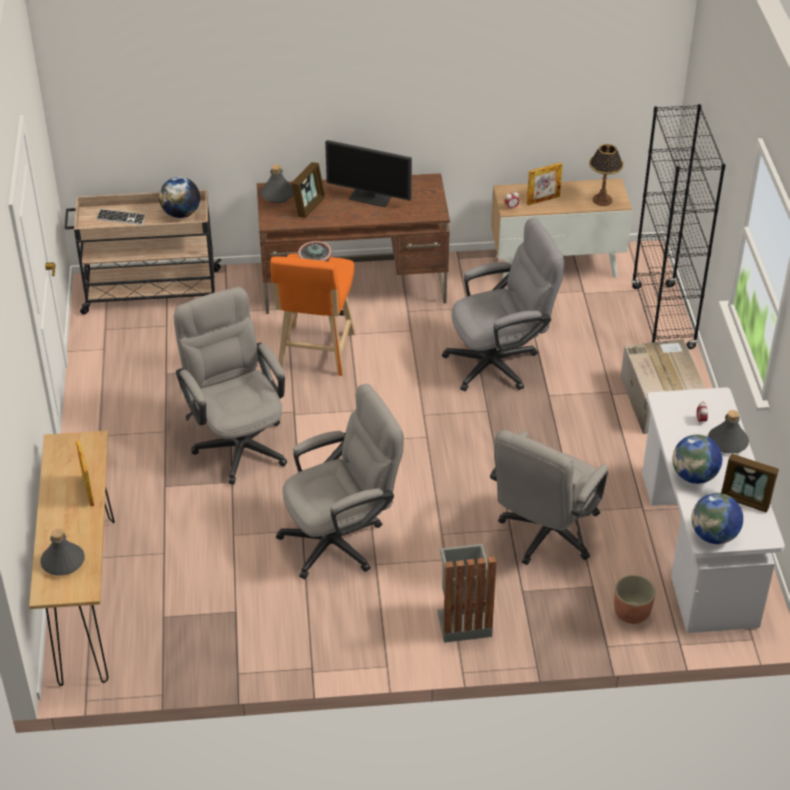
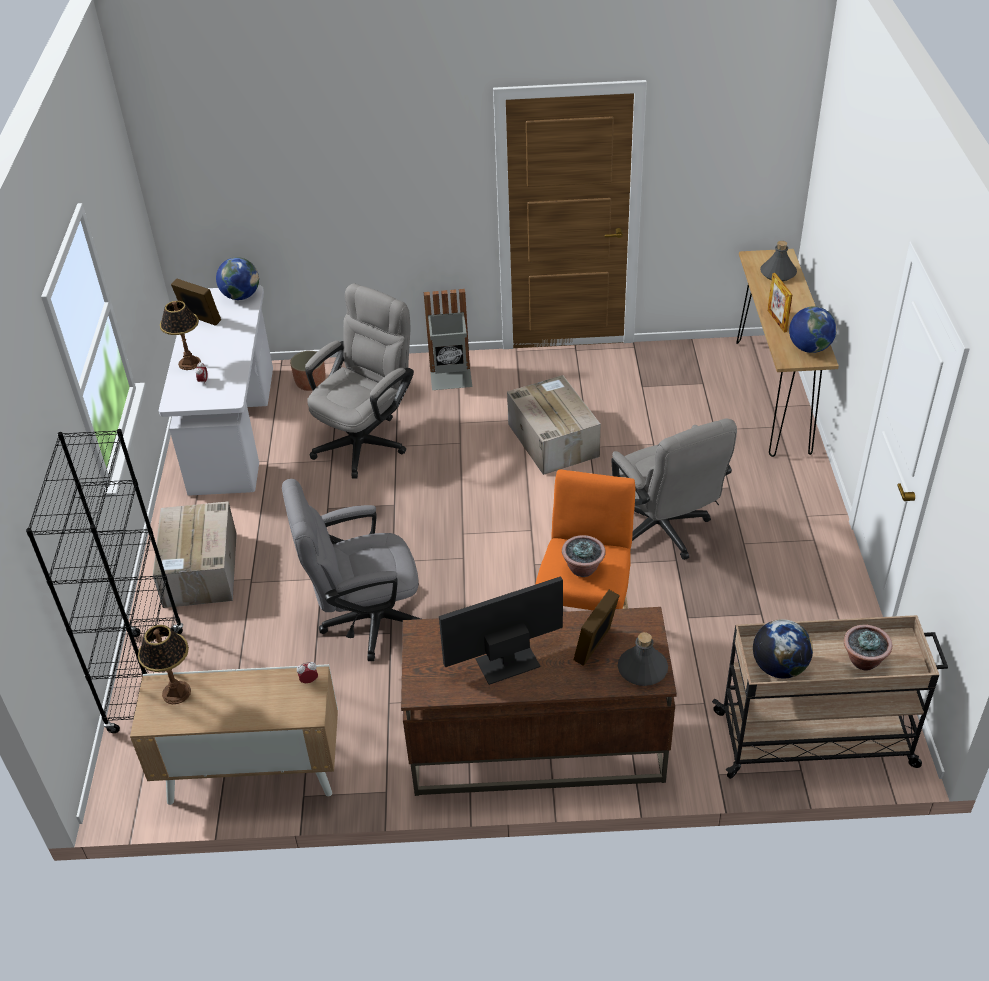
camera: 175 degrees left, 0 degrees up
(121, 218) = (863, 660): keyboard -> potted plant
(342, 539) = (552, 439): grey office chair -> cardboard box
(371, 196) = (507, 663): monitor -> monitor turned 45 degrees counterclockwise
(543, 200) = (260, 694): picture frame -> none
(694, 476) = (234, 337): globe -> globe (809, 348)
(727, 442) = (189, 363): grey bottle -> table lamp

